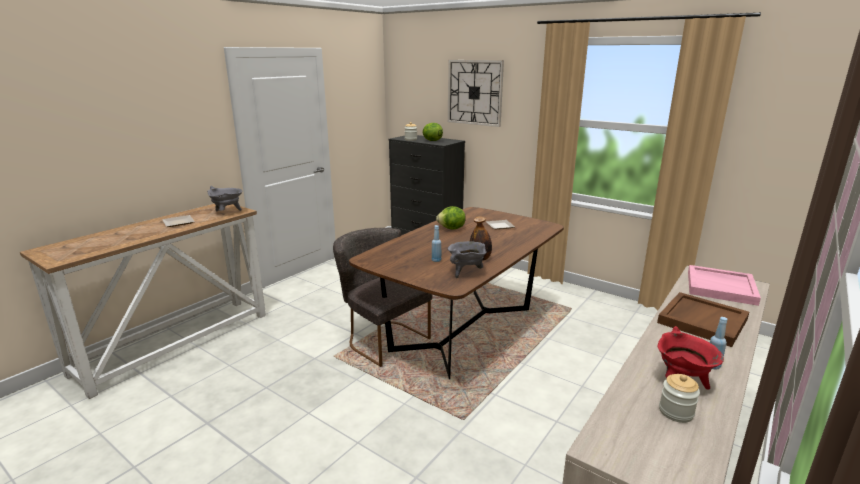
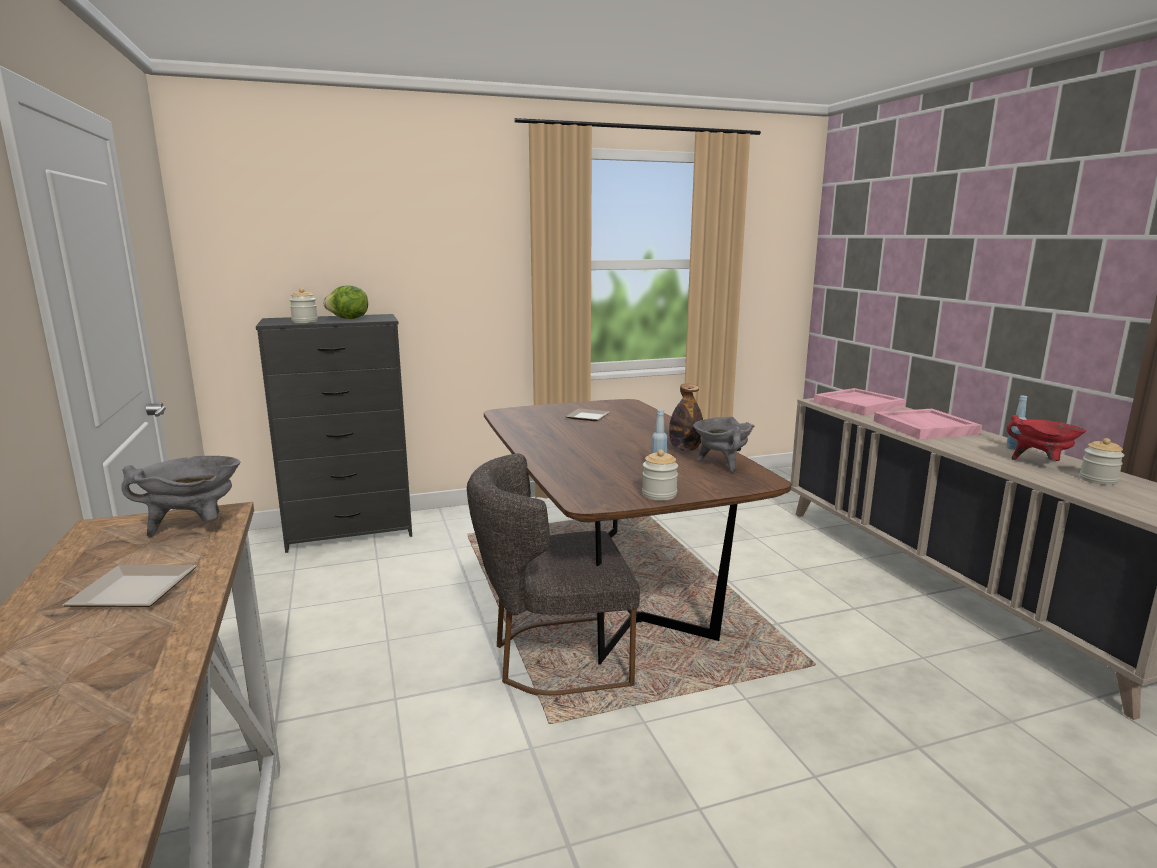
camera: 55 degrees left, 5 degrees down
(394, 269) = (659, 495): none -> jar
(451, 229) = (552, 436): lettuce -> none
(474, 92) = (400, 231): wall clock -> none
(701, 320) = (924, 427): brown tray -> pink tray

